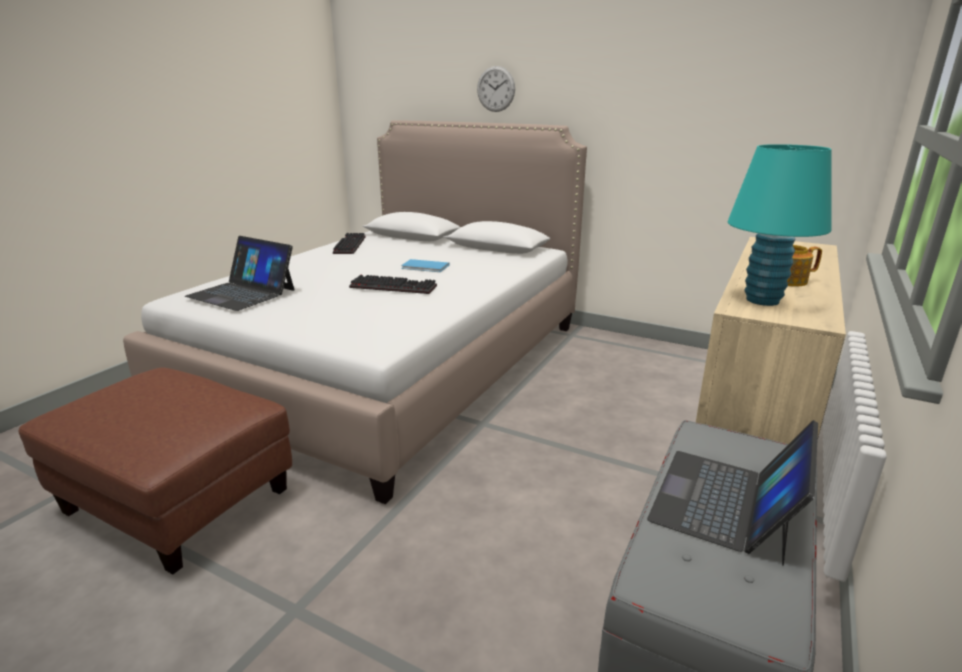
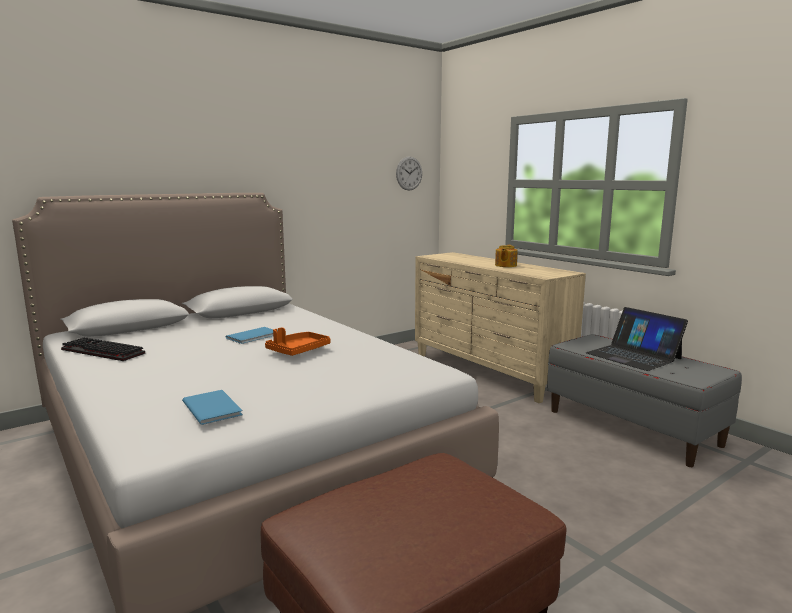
camera: 65 degrees left, 10 degrees down
(242, 293) = (213, 407): laptop -> blue book
(395, 286) = (298, 350): keyboard -> orange tray
(496, 89) = (174, 161): wall clock -> wall clock (409, 173)
(762, 300) = (533, 272): turquoise table lamp -> none

